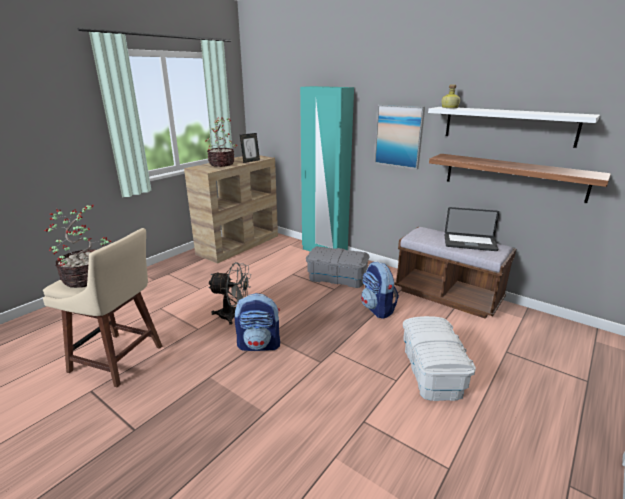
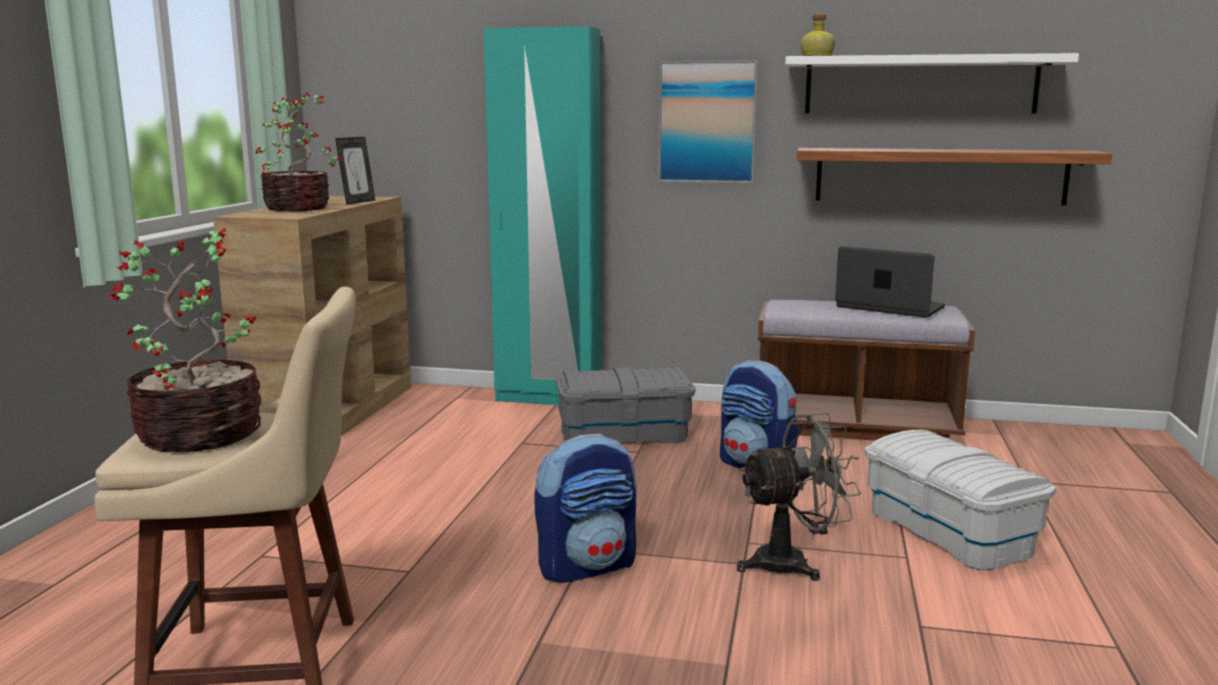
camera: 25 degrees left, 10 degrees down
(233, 315) = (468, 532): grey fan -> grey fan (793, 563)
(469, 243) = (889, 308): laptop -> laptop turned 135 degrees counterclockwise

